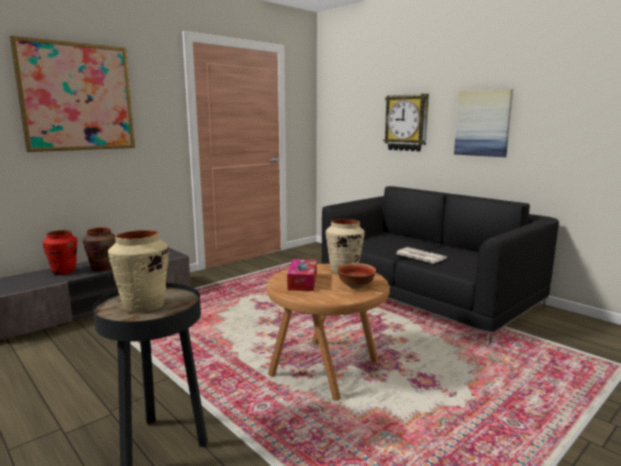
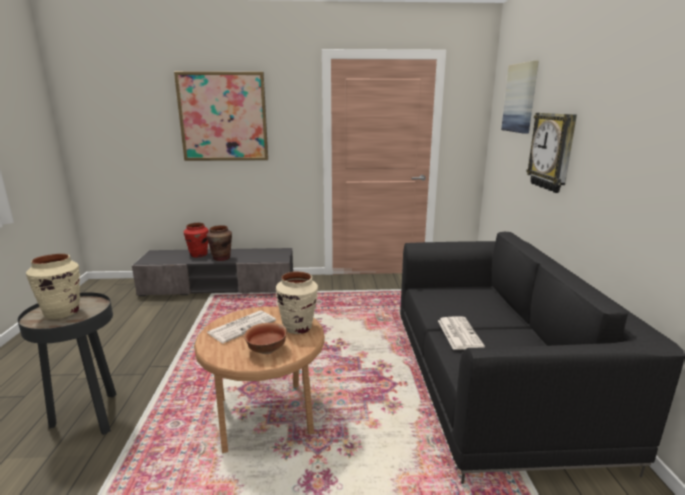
camera: 40 degrees right, 5 degrees up
(302, 282) = (242, 326): tissue box -> newspaper
(483, 123) = (625, 167): picture -> picture (520, 98)

